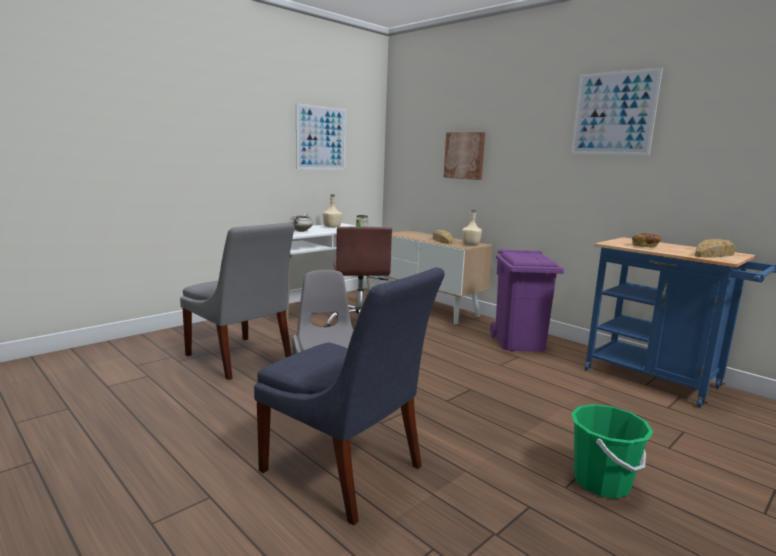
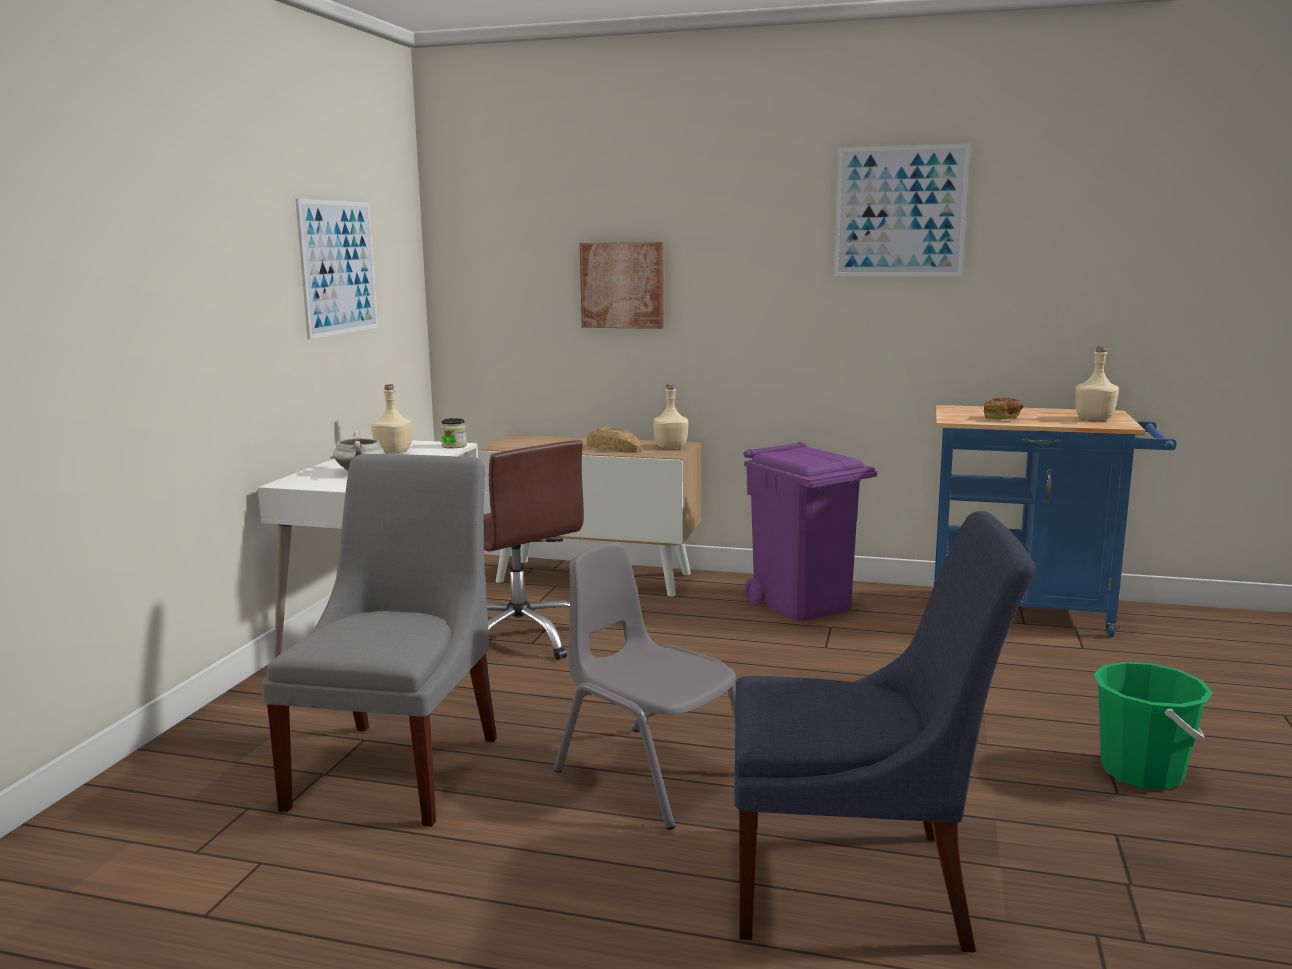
camera: 30 degrees left, 0 degrees up
(240, 358) = (400, 766): grey chair -> grey chair turned 90 degrees counterclockwise
(713, 255) = (1094, 419): bread -> beige bottle

